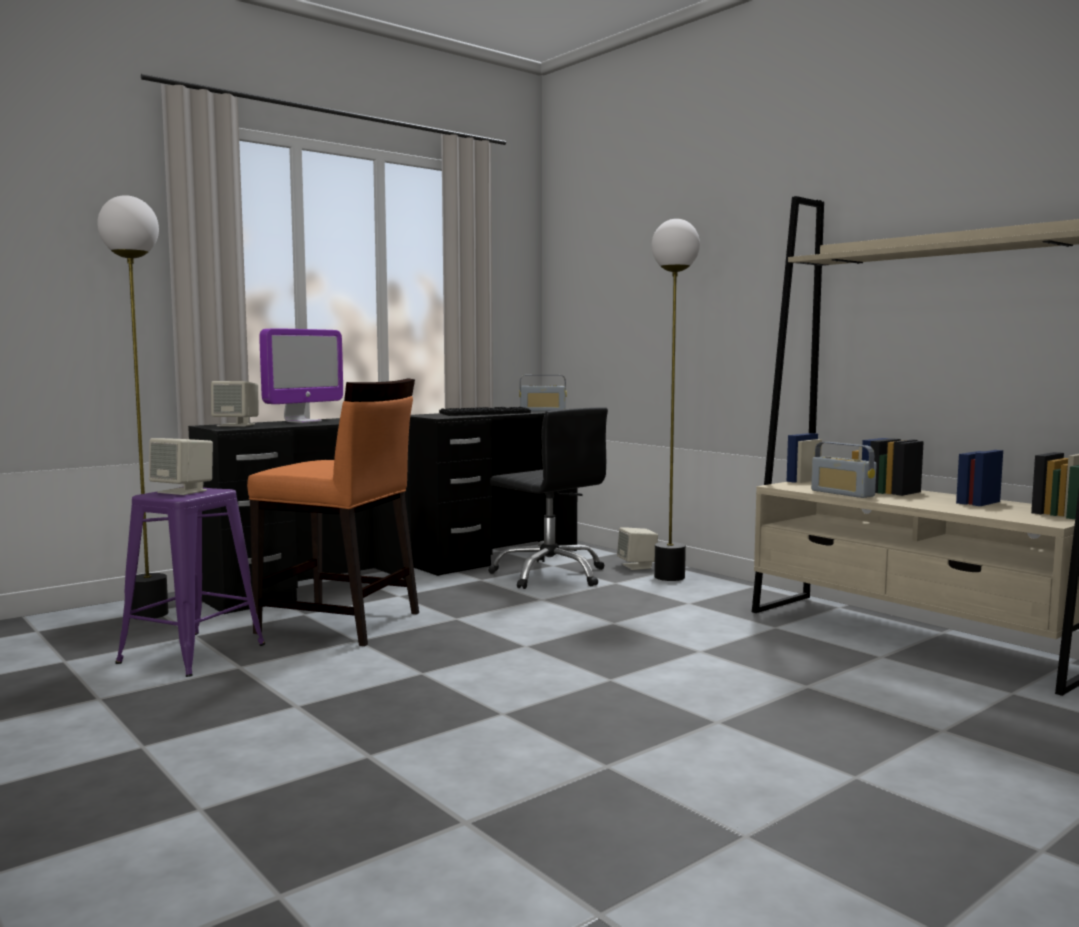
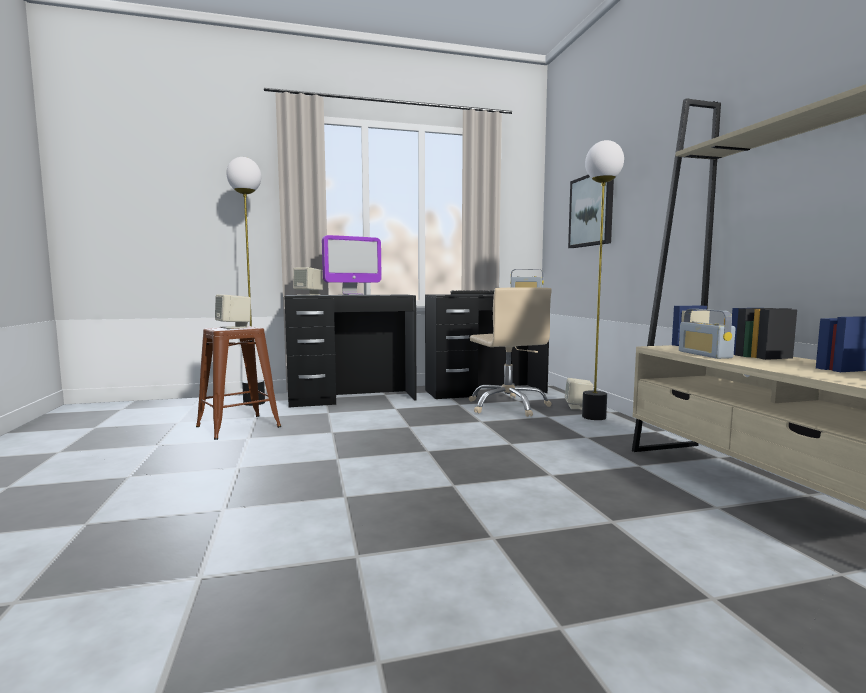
camera: 25 degrees right, 0 degrees up
(192, 654) = (238, 427): purple stool -> brown stool
(340, 623) = (338, 420): orange chair -> none
(550, 575) = (508, 406): black office chair -> beige office chair
(634, 297) = (591, 210): none -> picture

